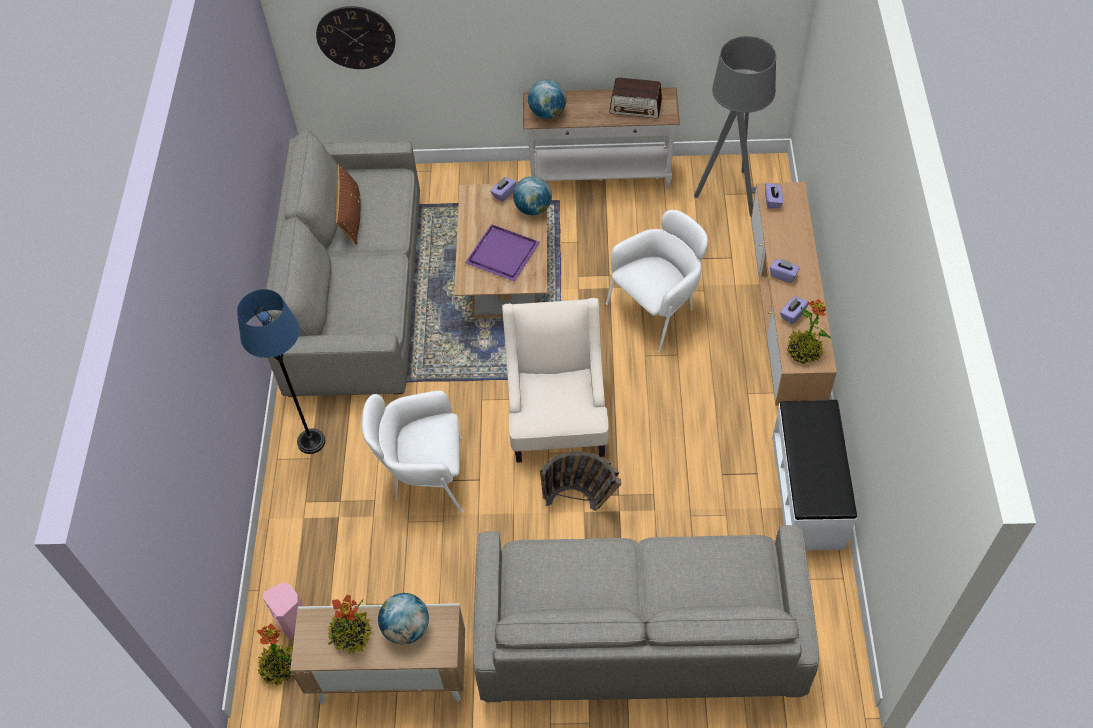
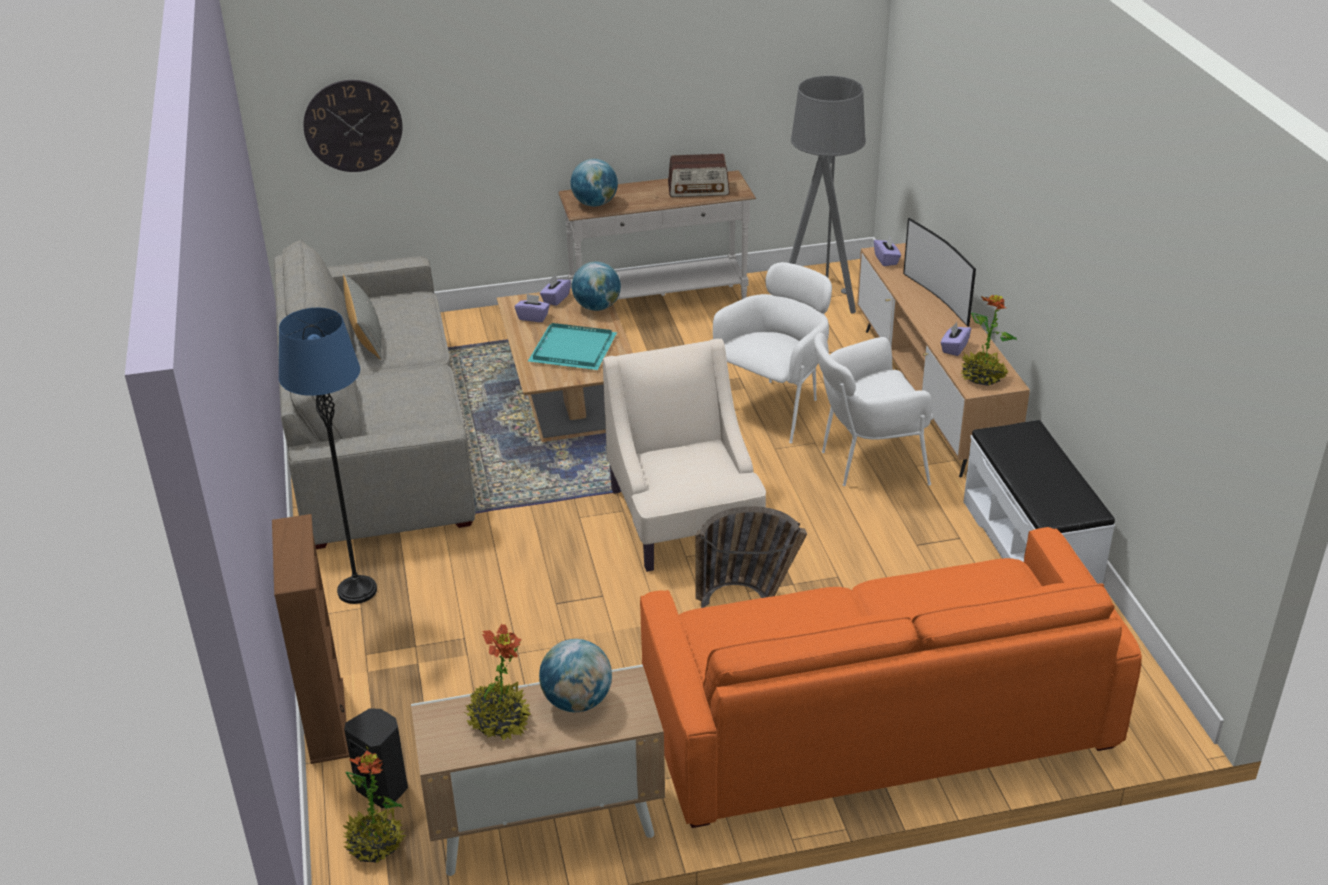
camera: 15 degrees left, 20 degrees down
(268, 556) = (326, 721): none -> brown bookcase
(294, 622) = (384, 788): pink speaker -> black speaker
(351, 215) = (366, 335): brown pillow -> grey pillow
(425, 476) = (527, 603): white armchair -> white armchair (866, 462)
(502, 253) = (572, 348): purple tray -> turquoise tray
(639, 634) = (876, 720): grey sofa -> orange sofa
(783, 275) = (927, 317): purple tissue box -> purple tissue box (533, 317)
(800, 254) = (939, 298): none -> television

